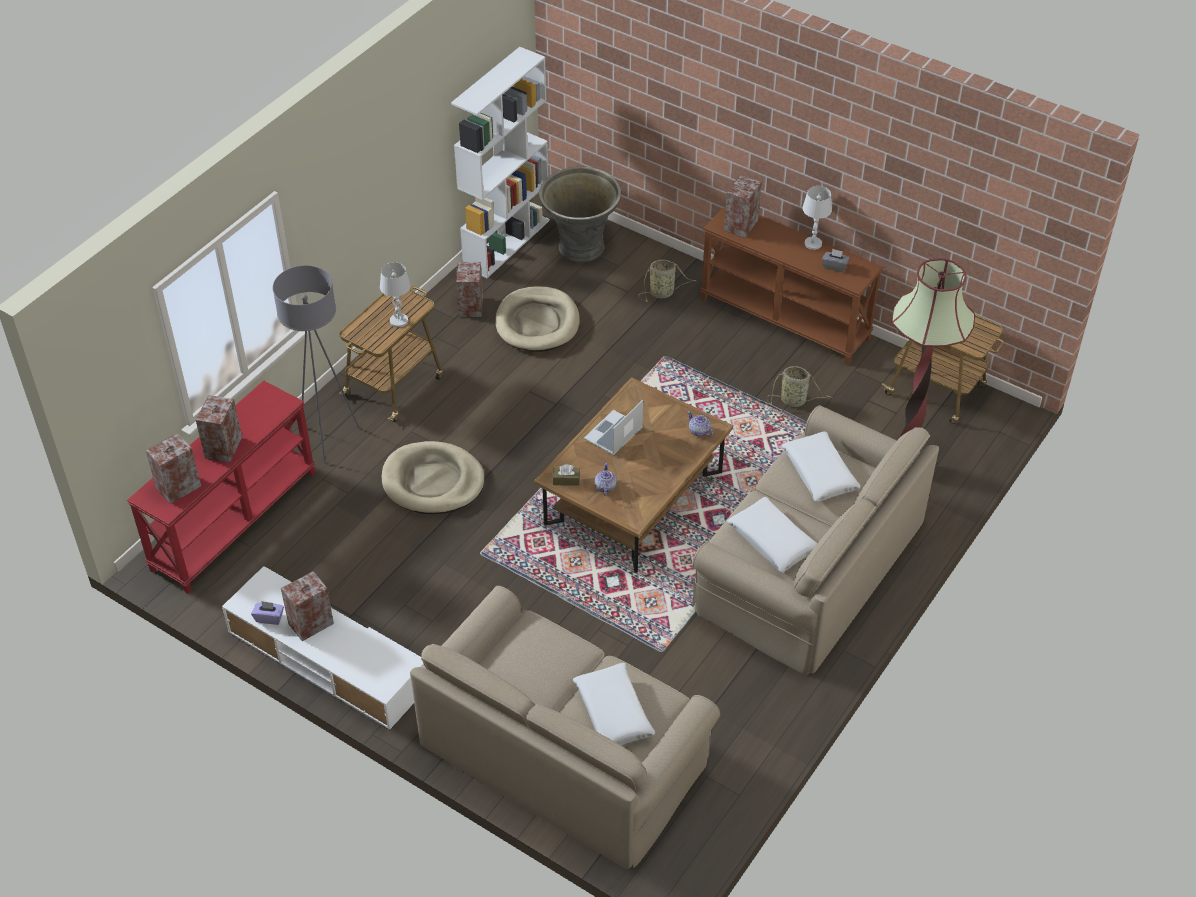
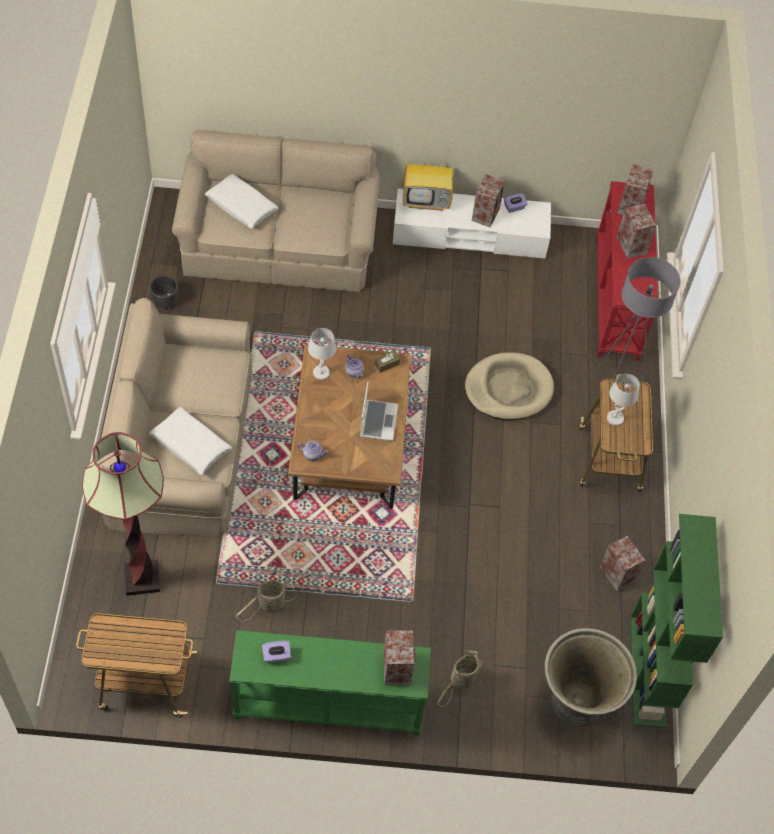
camera: 145 degrees right, 10 degrees up
(364, 670) = (427, 201): none -> television
(506, 243) = (648, 671): white bookcase -> green bookcase
(537, 323) = (547, 584): beige dog bed -> none
(747, 733) = (165, 302): none -> black planter
(772, 540) = (199, 370): white pillow -> none
(785, 319) = (328, 705): brown console table -> green console table
(813, 243) = (313, 678): white table lamp -> white table lamp (321, 373)
(834, 266) = (276, 656): grey tissue box -> purple tissue box

